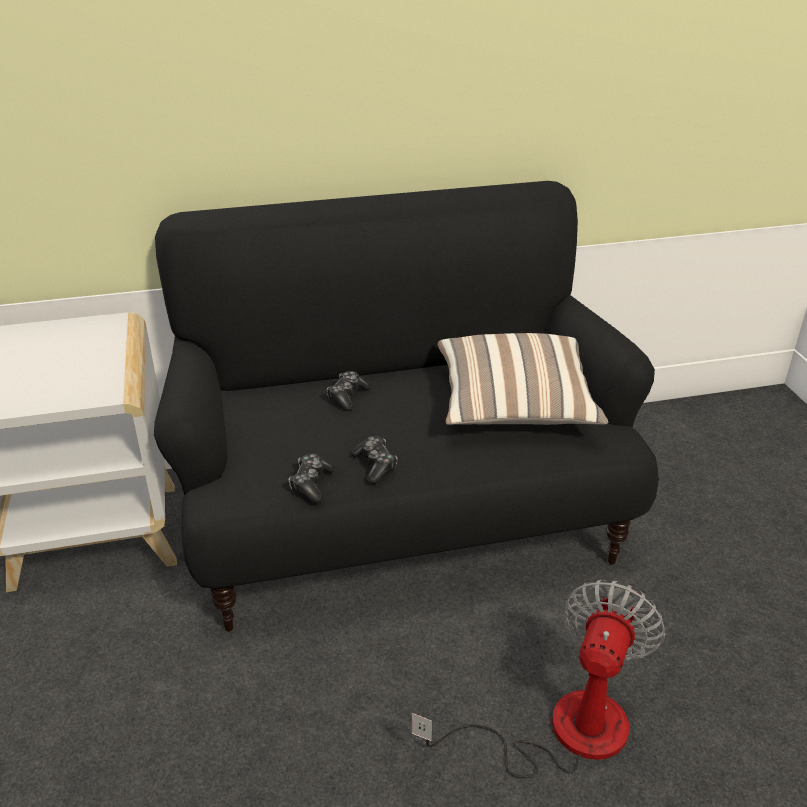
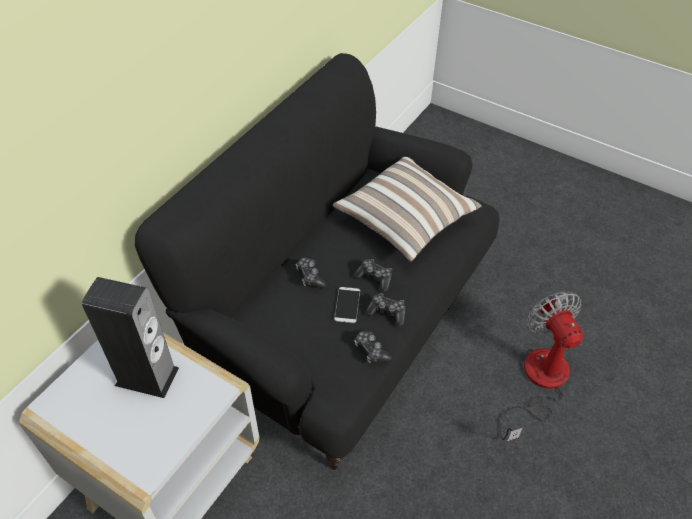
camera: 45 degrees left, 15 degrees up
(79, 355) = (147, 376): none -> speaker
(346, 436) = (347, 305): none -> phone
(407, 432) = (375, 278): none -> game controller

